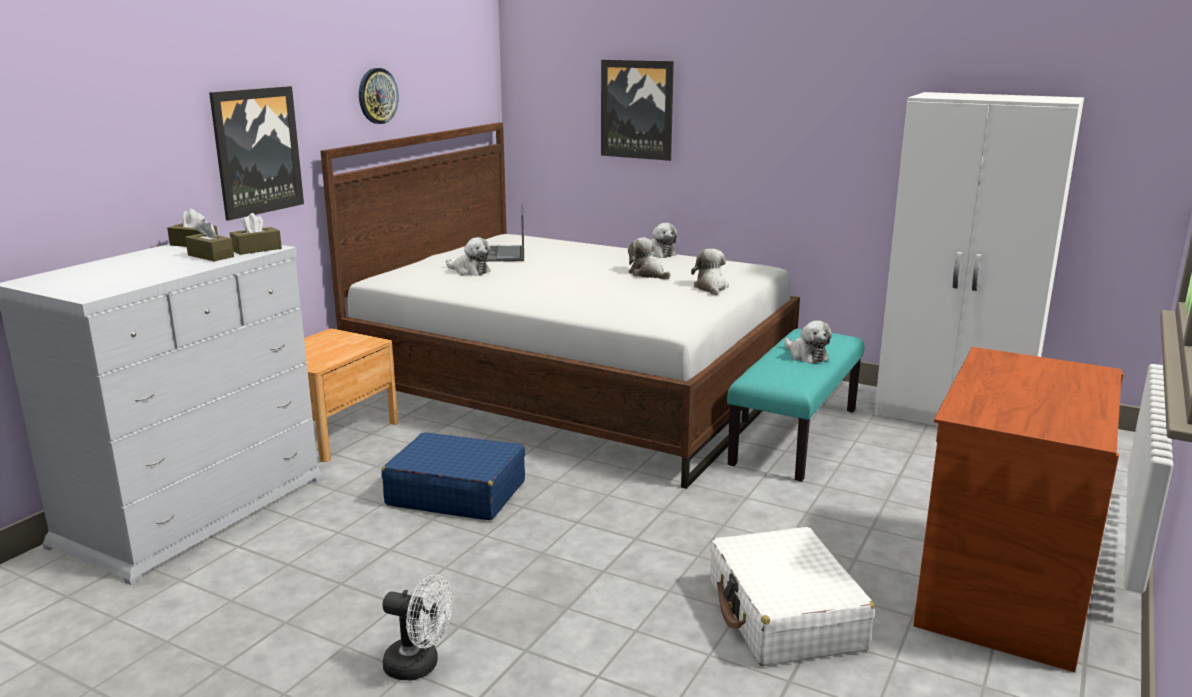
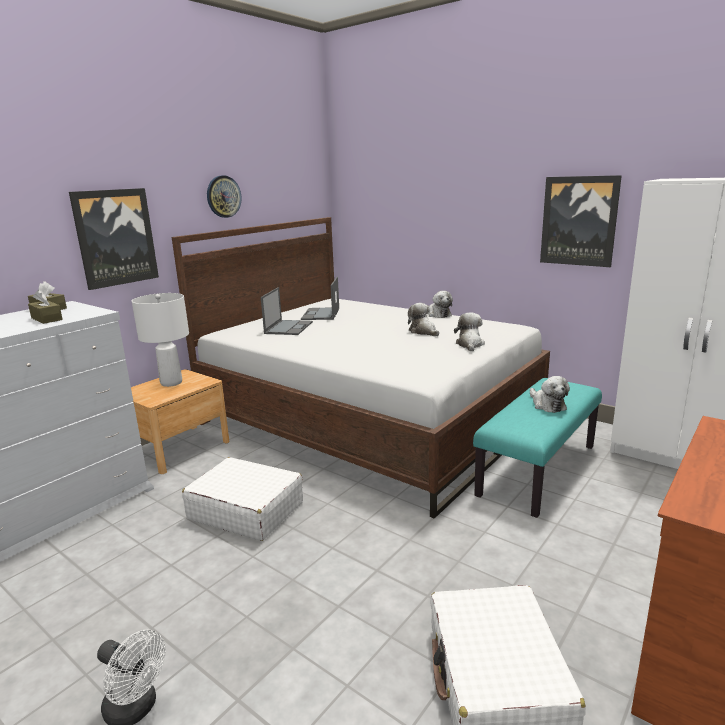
camera: 10 degrees right, 0 degrees up
(256, 249) = (87, 313): brown tissue box -> none
(324, 344) = (171, 382): none -> white table lamp
(456, 493) = (246, 510): blue suitcase -> white suitcase
(469, 271) = (289, 327): plush toy -> laptop
(637, 109) = (425, 204): picture -> picture (579, 221)

